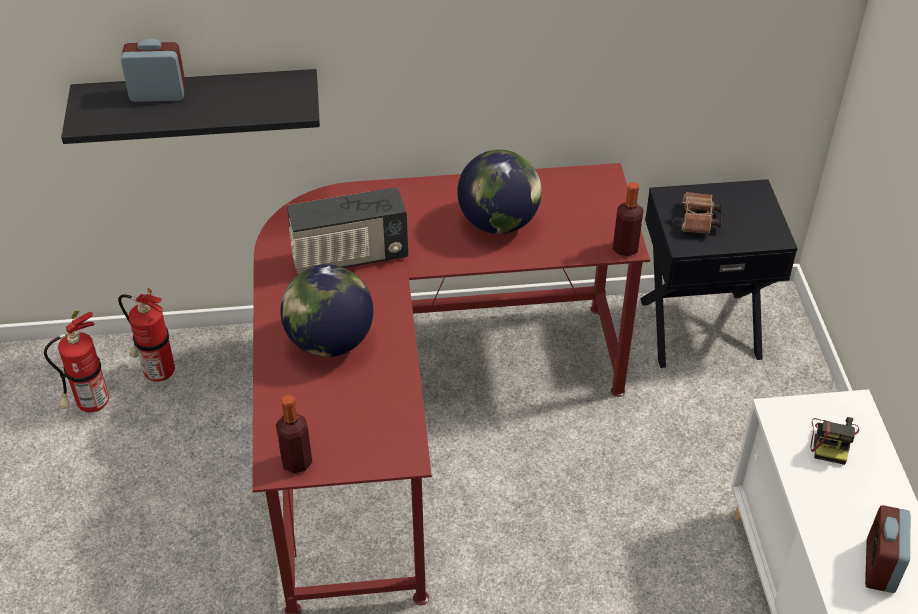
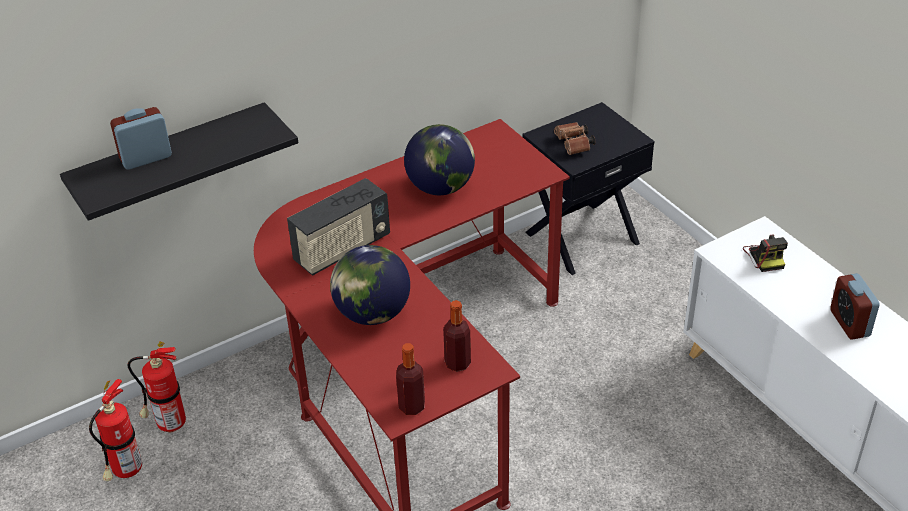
camera: 25 degrees left, 5 degrees down
(625, 249) = (547, 175): bottle -> bottle (457, 363)

